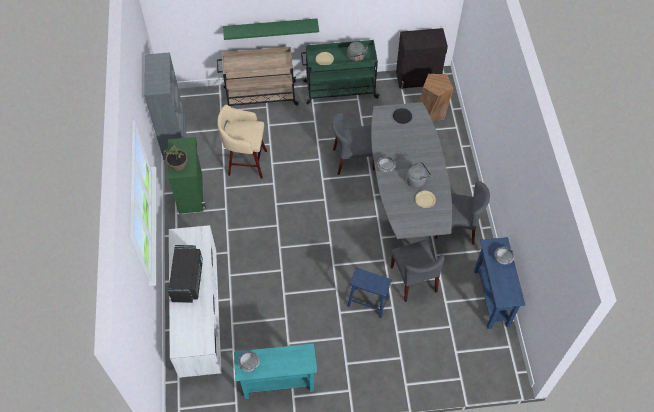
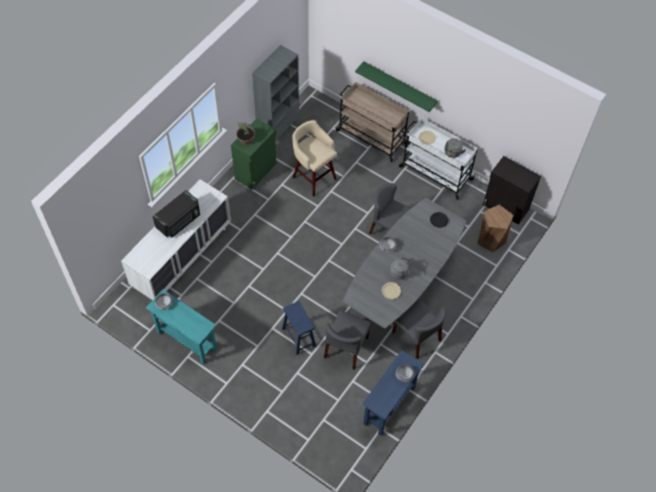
camera: 40 degrees right, 0 degrees up
(339, 89) = (435, 173): green cart -> white cart

